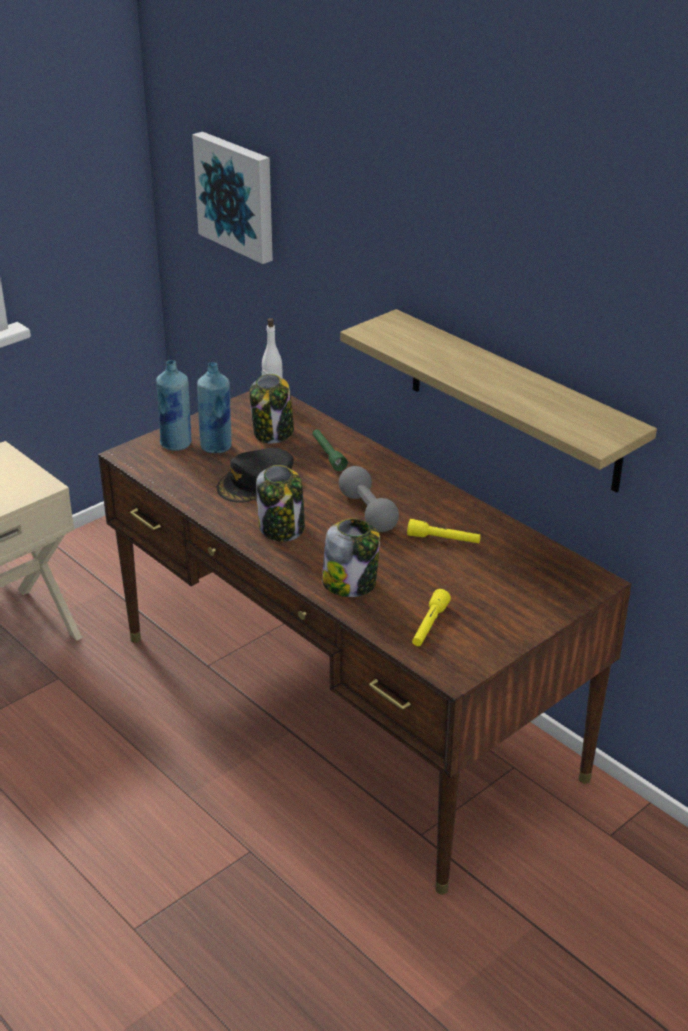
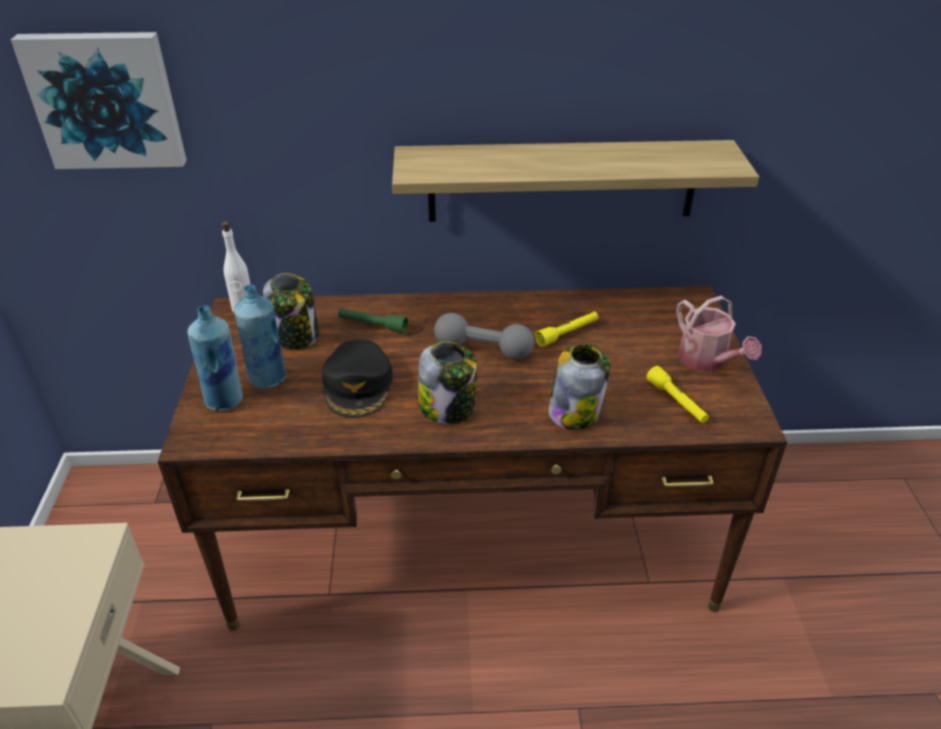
camera: 50 degrees left, 5 degrees up
(508, 621) = (707, 361): none -> watering can

